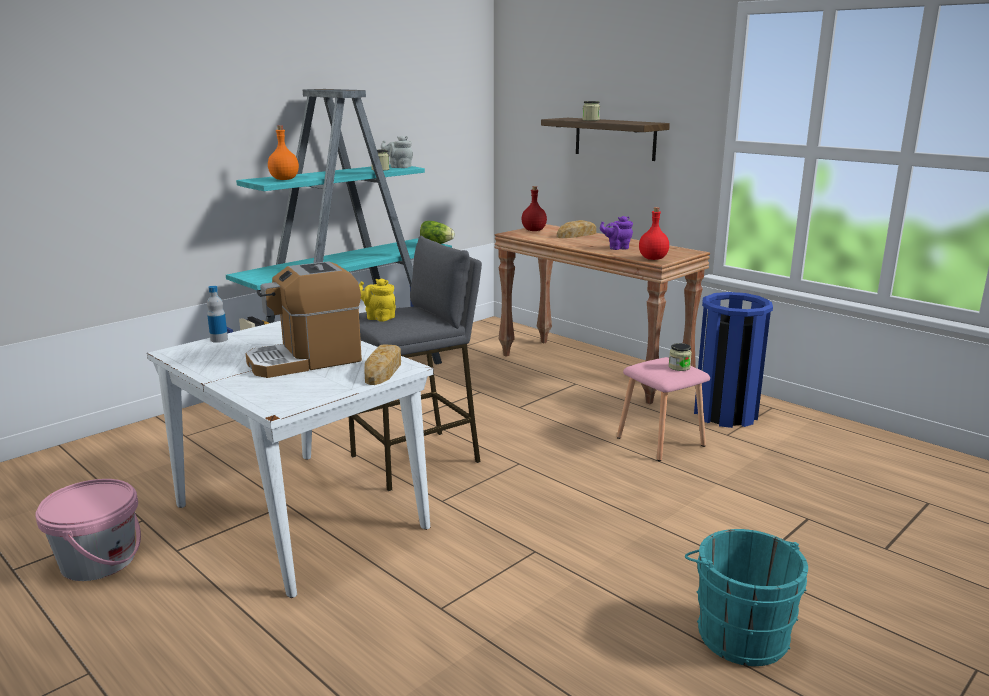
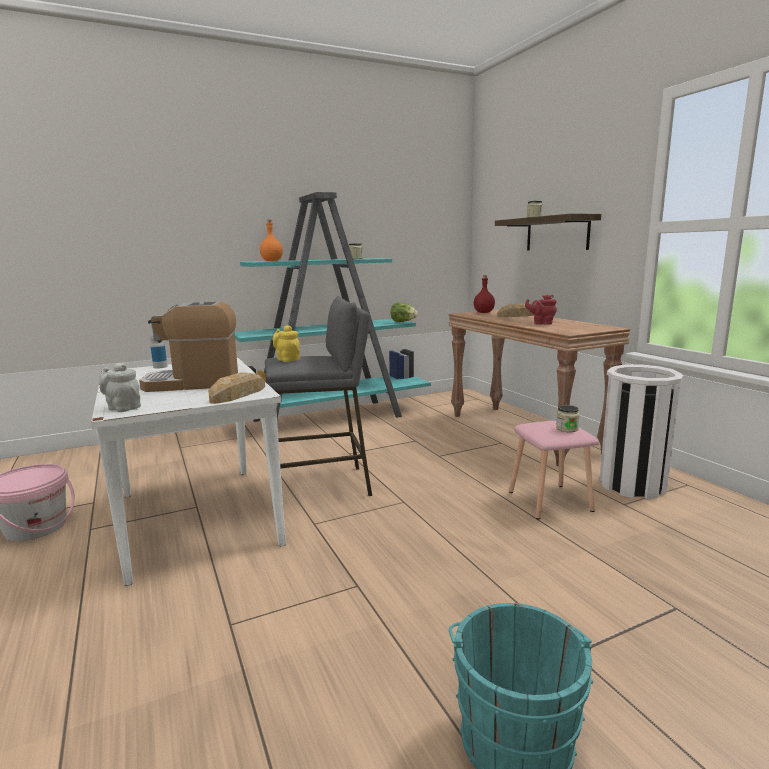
camera: 20 degrees right, 5 degrees down
(399, 167) = (373, 258): grey teapot -> grey teapot (122, 408)
(617, 248) = (541, 323): purple teapot -> red teapot
(653, 259) = (566, 330): red bottle -> none
(725, 414) = (632, 485): blue trash can -> white trash can

